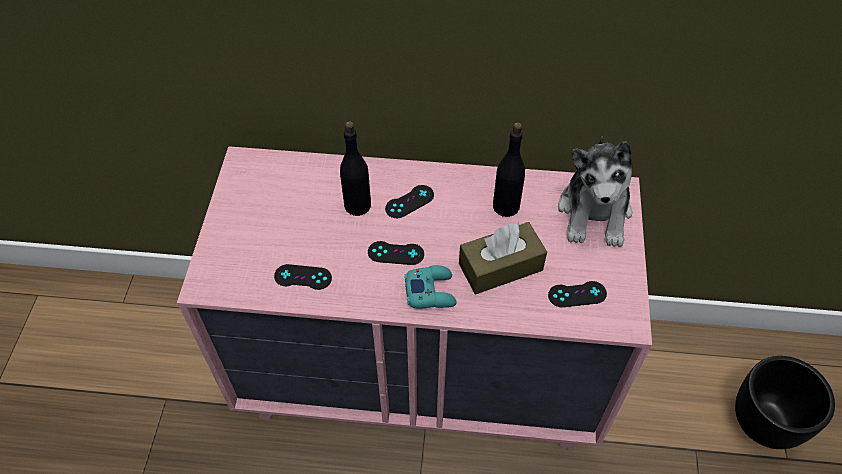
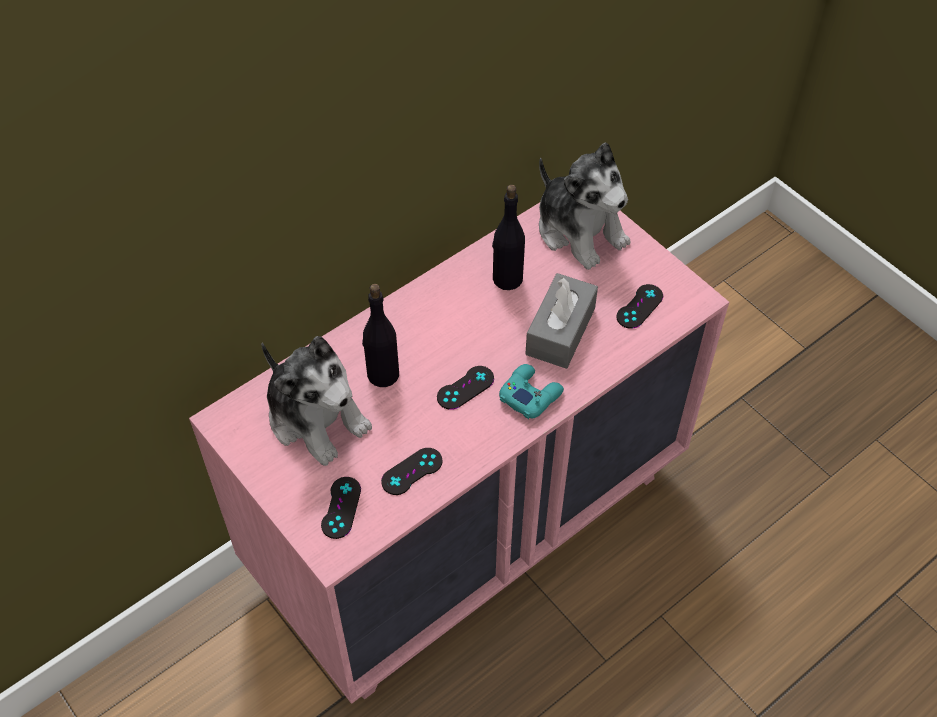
camera: 45 degrees left, 0 degrees up
(291, 200) = (316, 417): none -> plush toy
(409, 202) = (424, 336): black game controller -> black game controller (341, 507)
(500, 267) = (560, 331): brown tissue box -> grey tissue box
(764, 423) = (766, 334): black planter -> none

